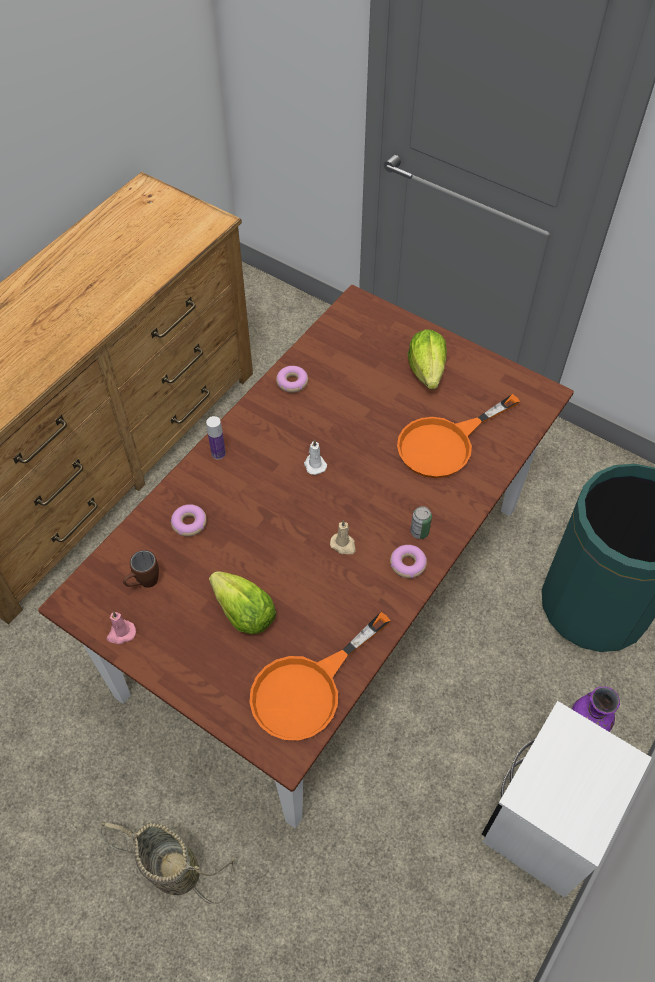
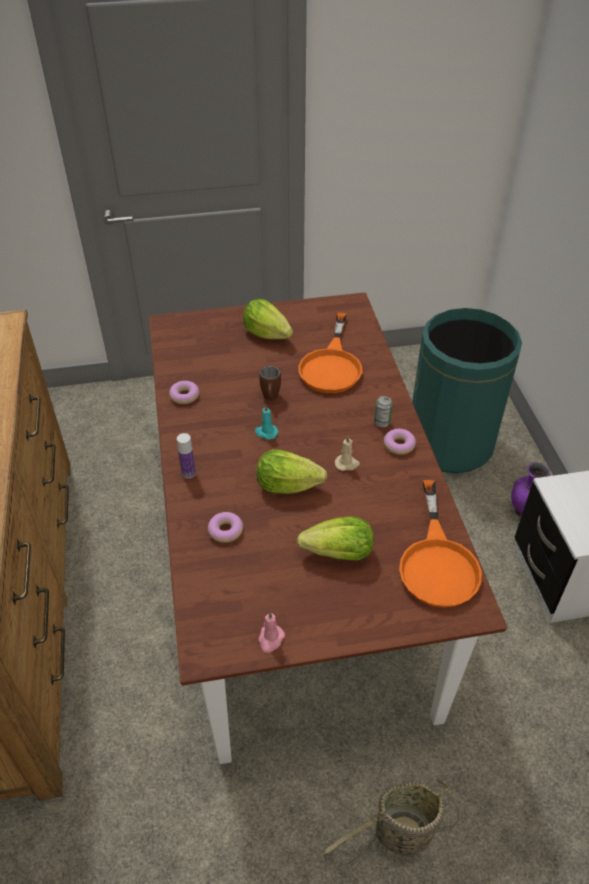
camera: 45 degrees left, 10 degrees down
(143, 583) = (243, 594): brown mug -> brown mug (270, 399)
(275, 524) = (287, 485): none -> lettuce
(314, 464) = (266, 432): white candle -> turquoise candle

